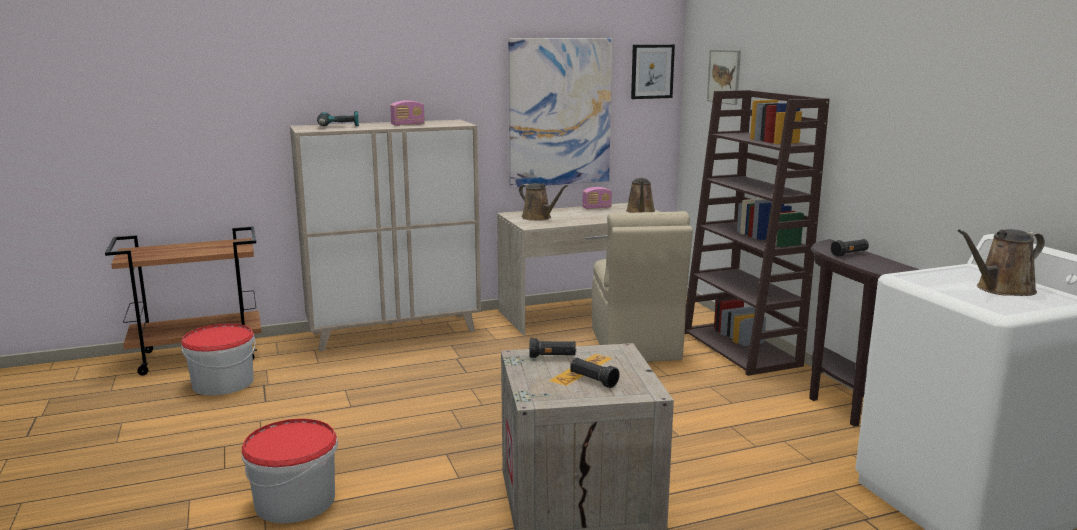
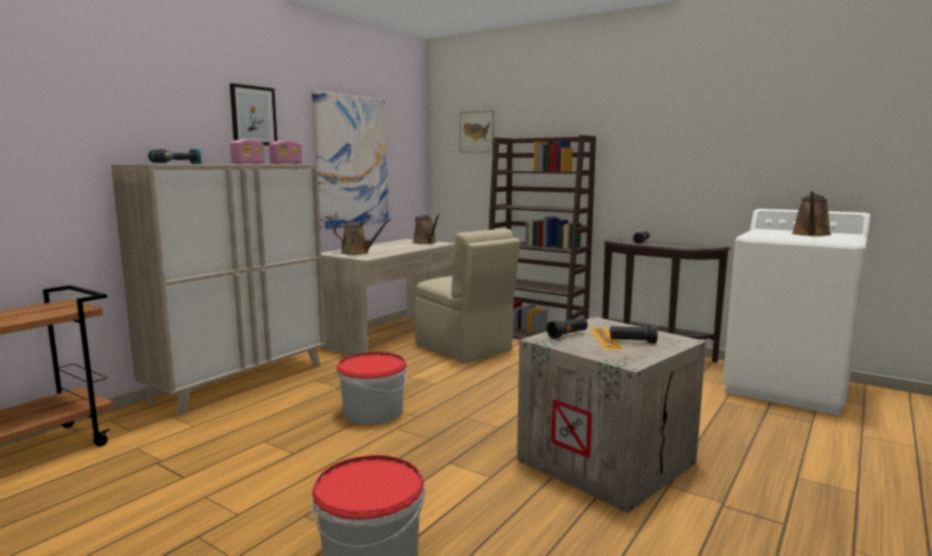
camera: 35 degrees left, 5 degrees down
(222, 383) = (95, 475): bucket -> bucket (373, 412)
(596, 208) = (387, 244): radio -> radio (286, 164)
(652, 71) = (409, 131): picture -> picture (253, 115)

